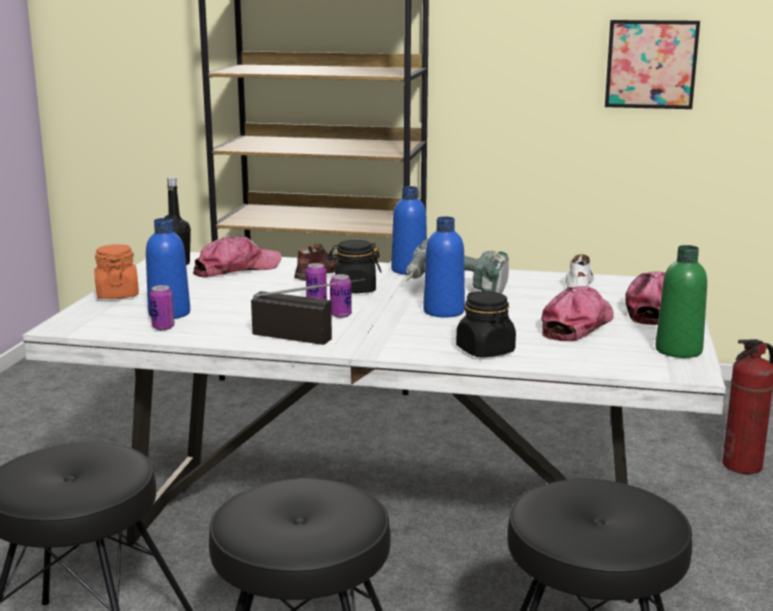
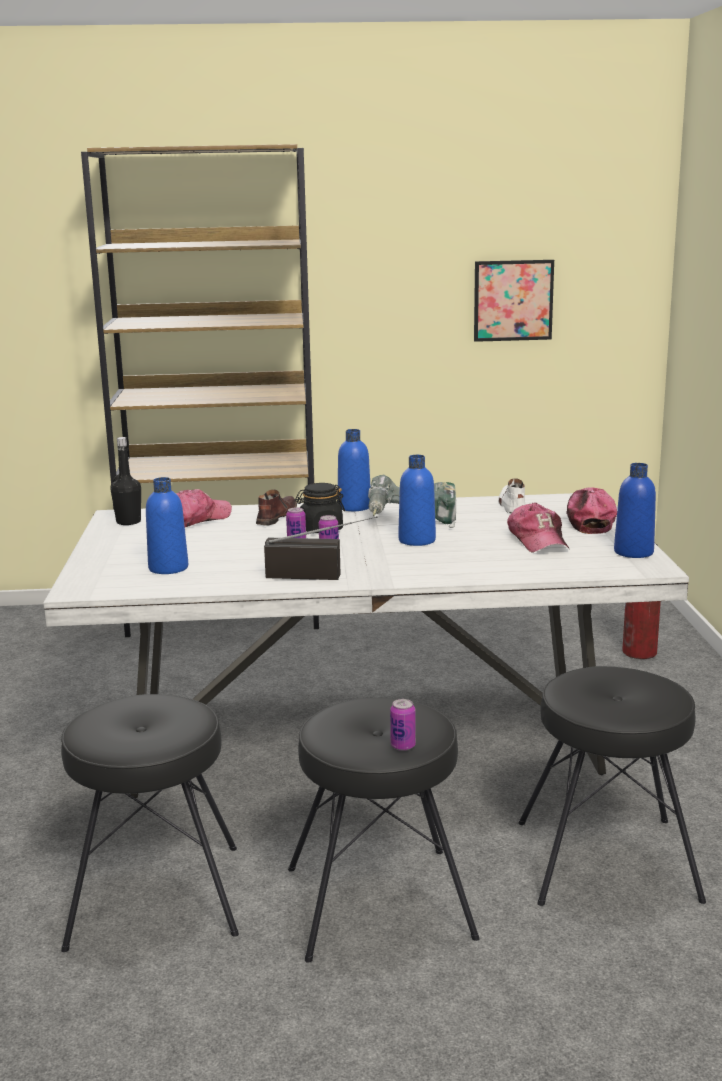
camera: 15 degrees left, 0 degrees up
(117, 294) = (99, 556): orange jar -> none
(163, 327) = (175, 581): can -> can (403, 746)
(485, 351) = (480, 569): black jar -> none
(577, 325) = (538, 540): cap -> cap turned 150 degrees clockwise
(678, 350) = (633, 552): green bottle -> blue bottle

